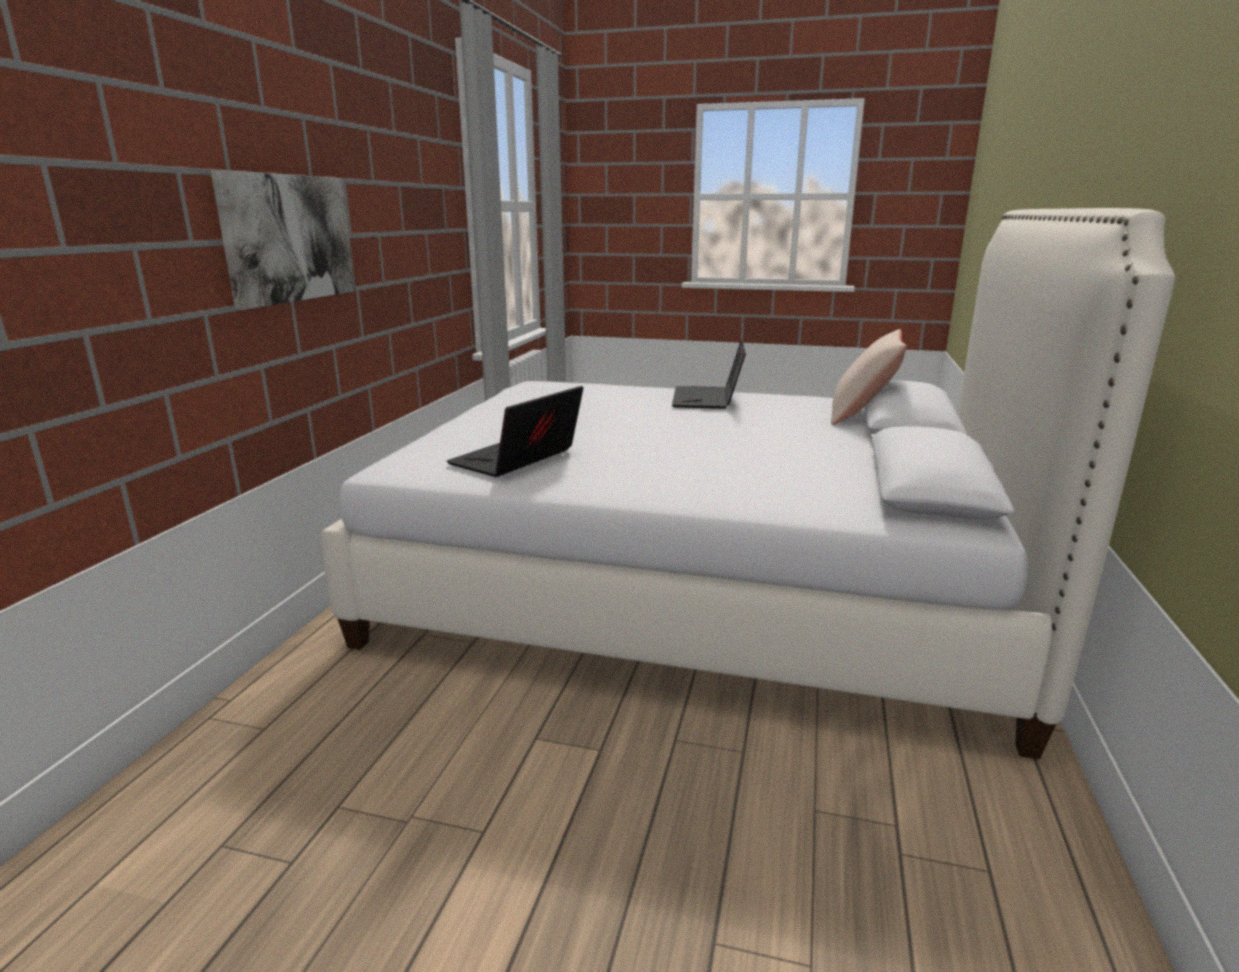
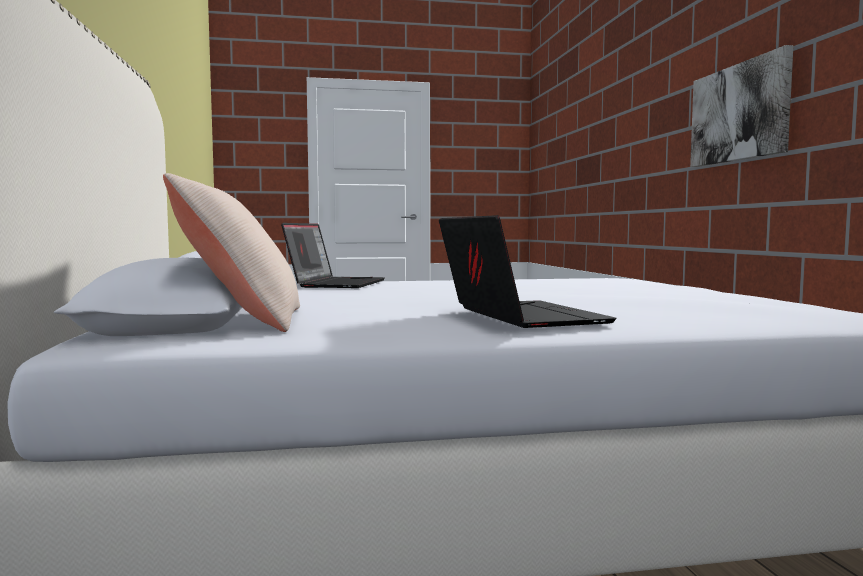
camera: 155 degrees right, 15 degrees down
(516, 460) = (558, 281): laptop -> laptop (336, 284)

